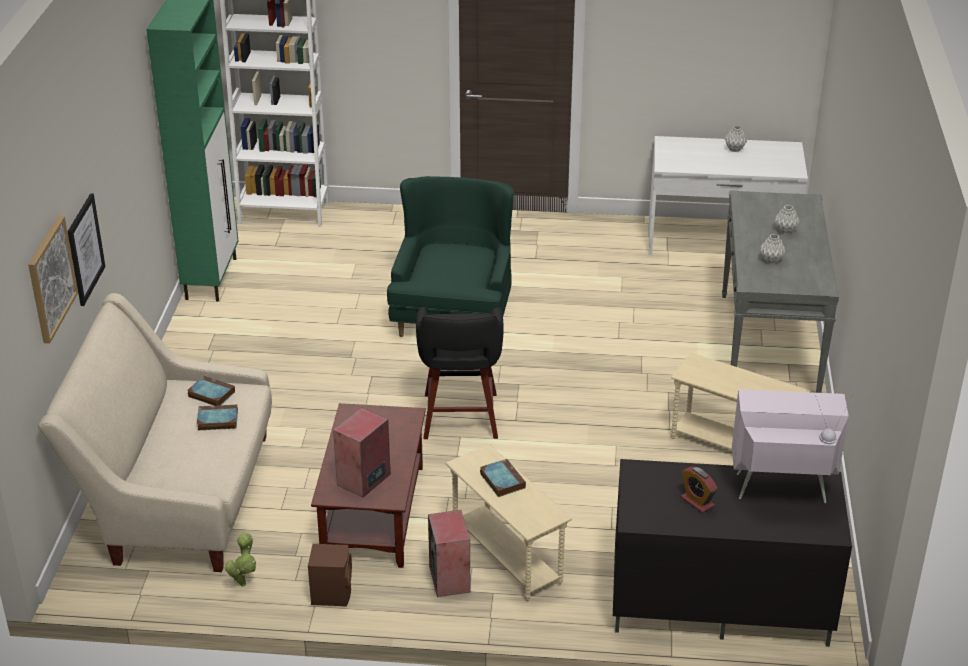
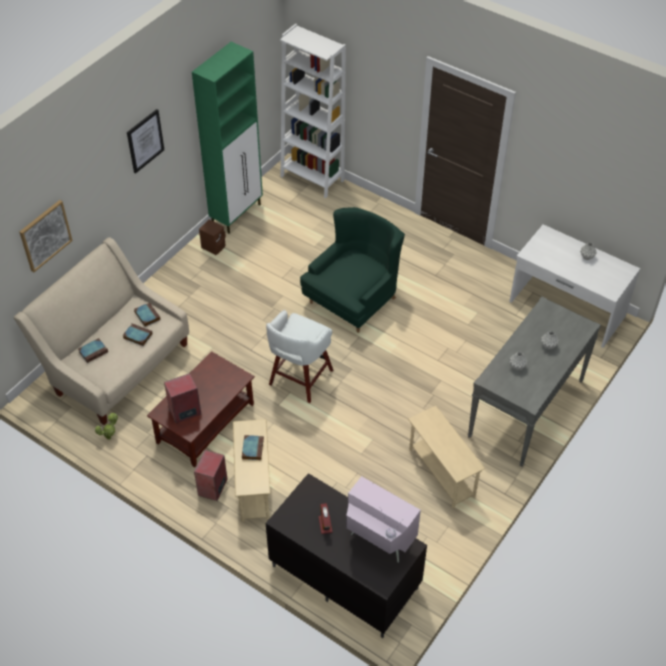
camera: 30 degrees right, 15 degrees up
(85, 249) = (90, 213): picture -> picture (145, 141)
(165, 460) = (93, 351): none -> book
(332, 593) = (147, 466): brown speaker -> brown speaker (214, 246)
(460, 418) = (299, 379): black stool -> white stool

